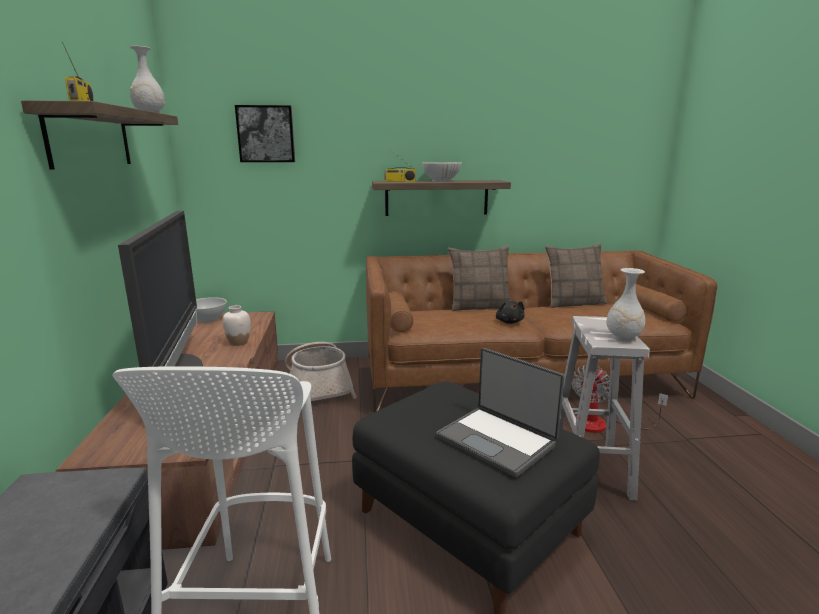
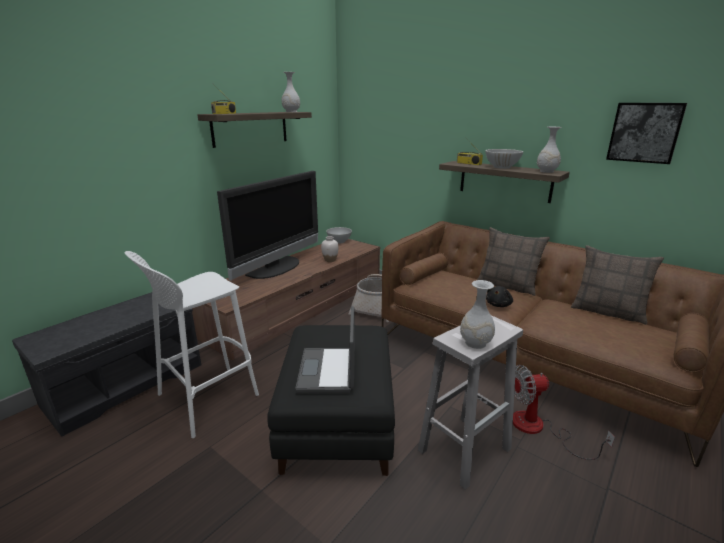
camera: 45 degrees right, 5 degrees up
(266, 134) = (387, 120): picture -> picture (644, 132)
(488, 180) = (546, 171): none -> white vase

